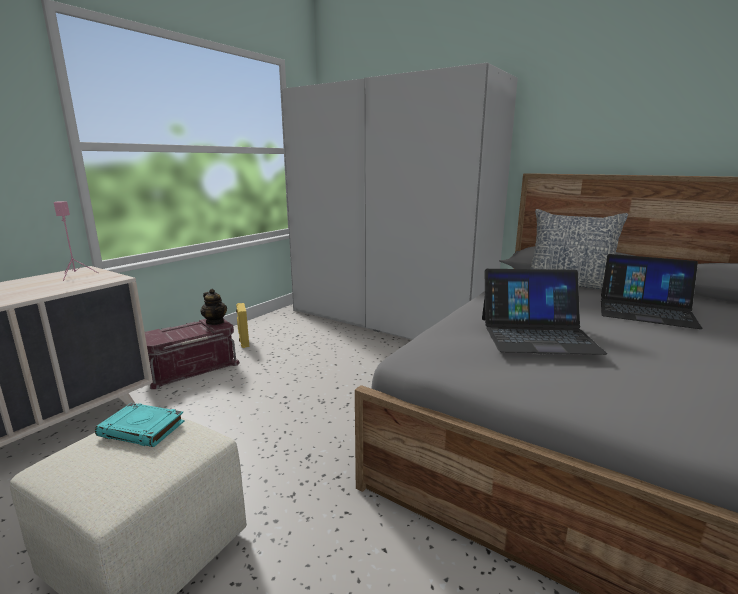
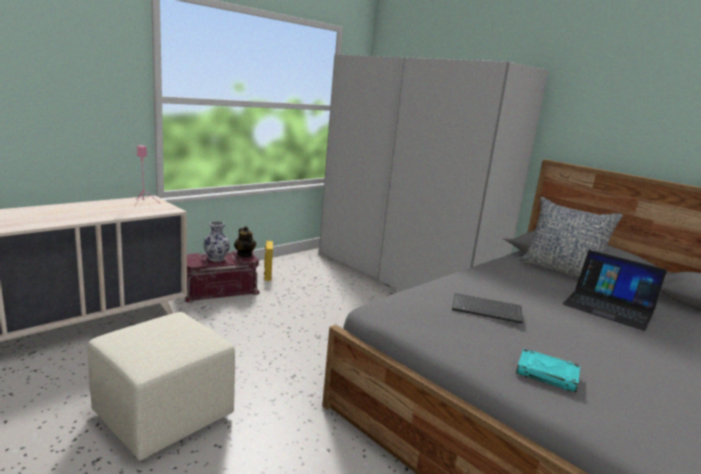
camera: 10 degrees right, 0 degrees up
(143, 429) = (173, 326): turquoise book -> turquoise book (547, 374)
(182, 331) = (217, 258): none -> vase
(537, 334) = (487, 309): laptop -> keyboard

